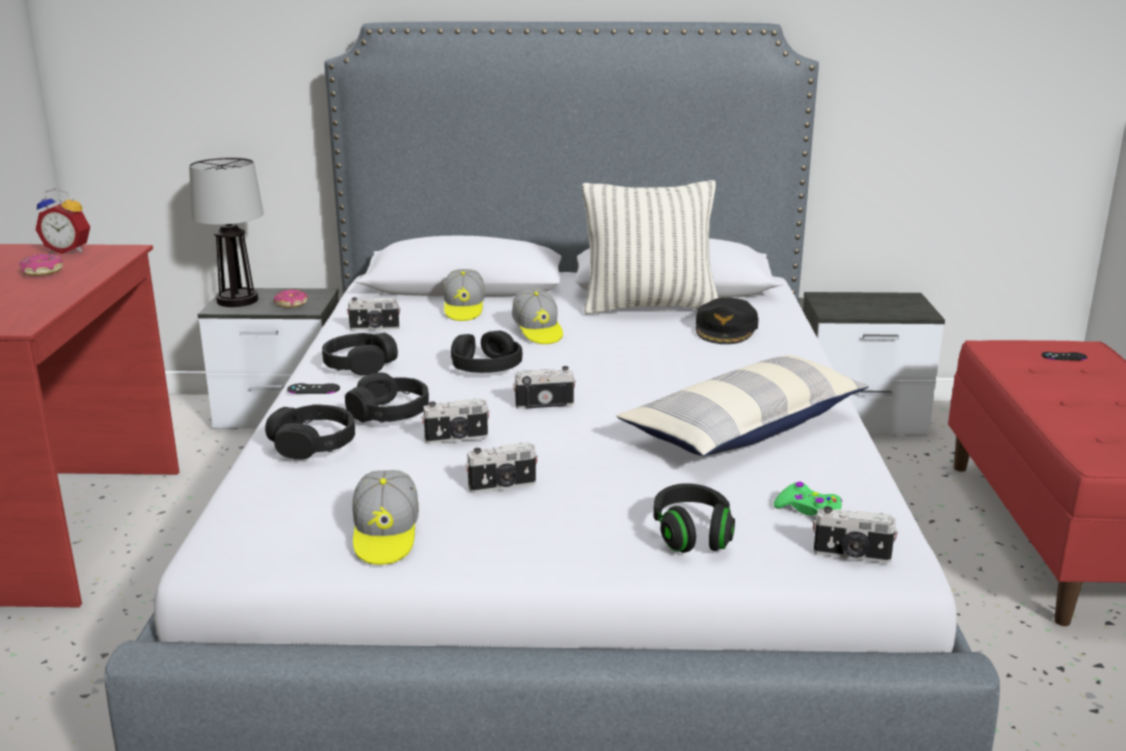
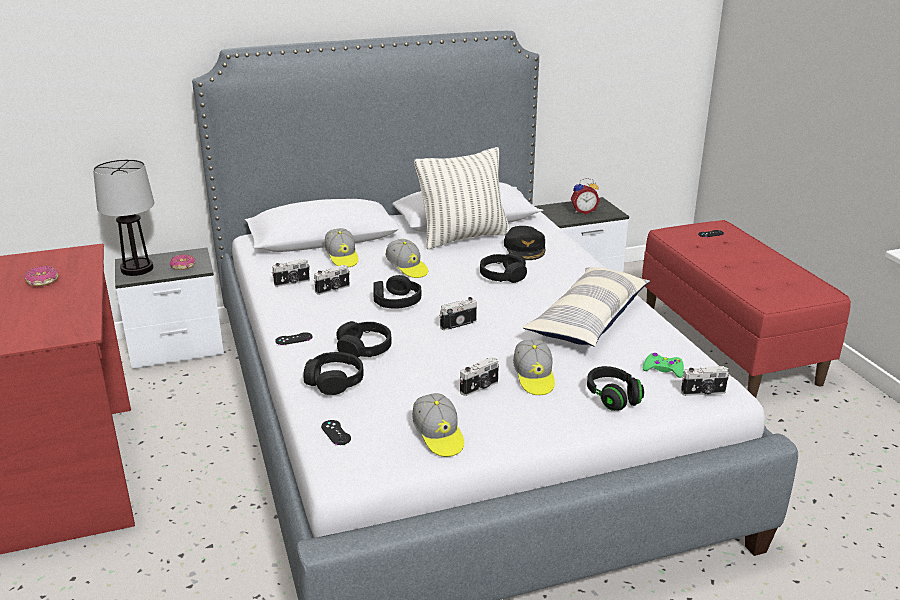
camera: 20 degrees left, 5 degrees up
(69, 250) = (40, 257): alarm clock -> alarm clock (583, 211)
(254, 504) = (336, 432): none -> black game controller
(359, 364) = (308, 314): black headphones -> black headphones (502, 275)
(457, 438) = (426, 360): camera -> camera (333, 289)
(593, 488) = (534, 378): none -> cap

